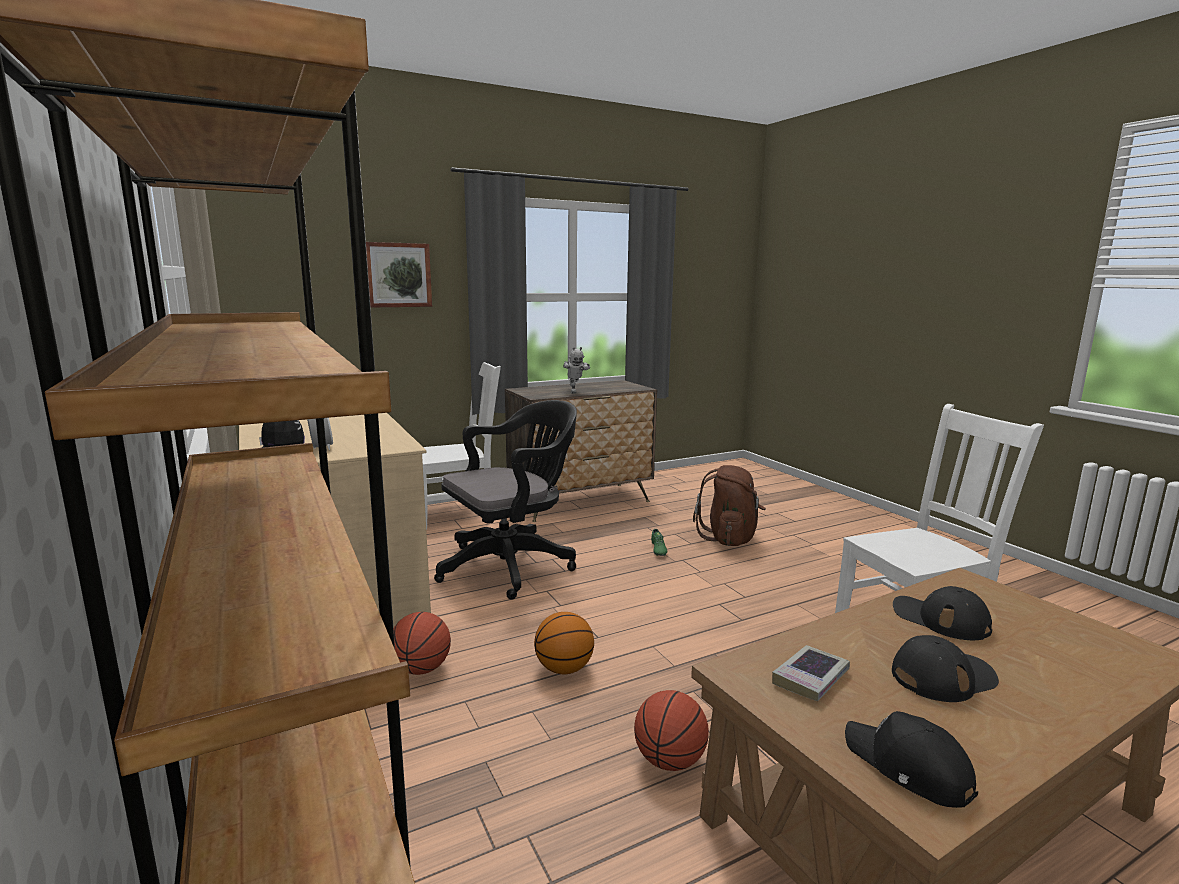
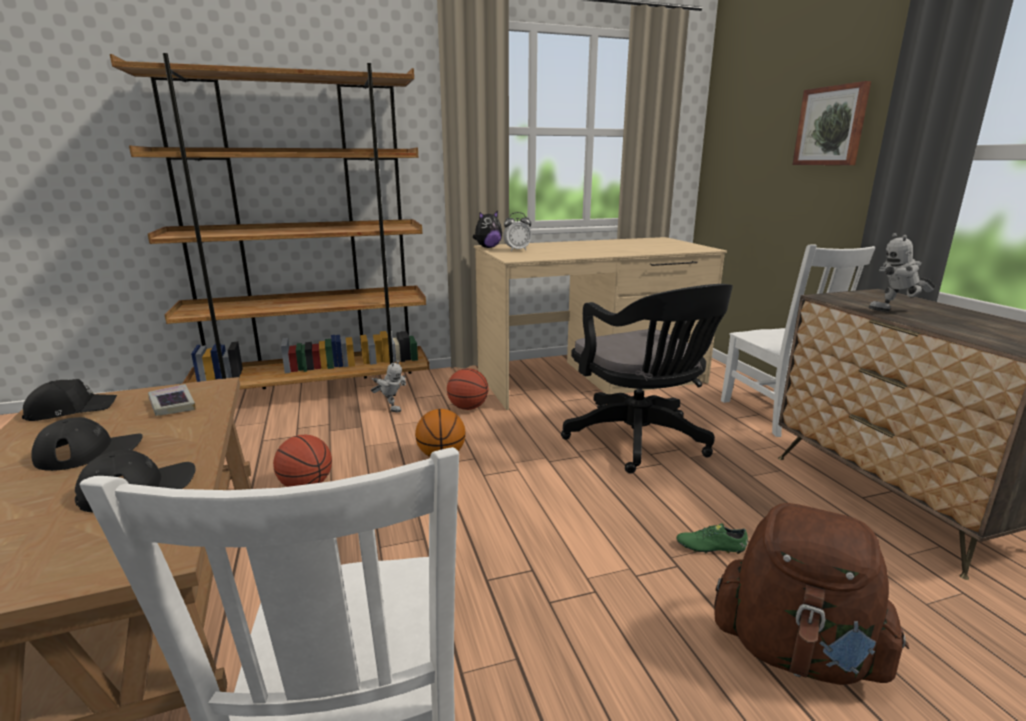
camera: 100 degrees right, 5 degrees up
(413, 746) = (390, 408): none -> toy robot
(943, 676) = (90, 452): black cap -> black cap turned 105 degrees counterclockwise

